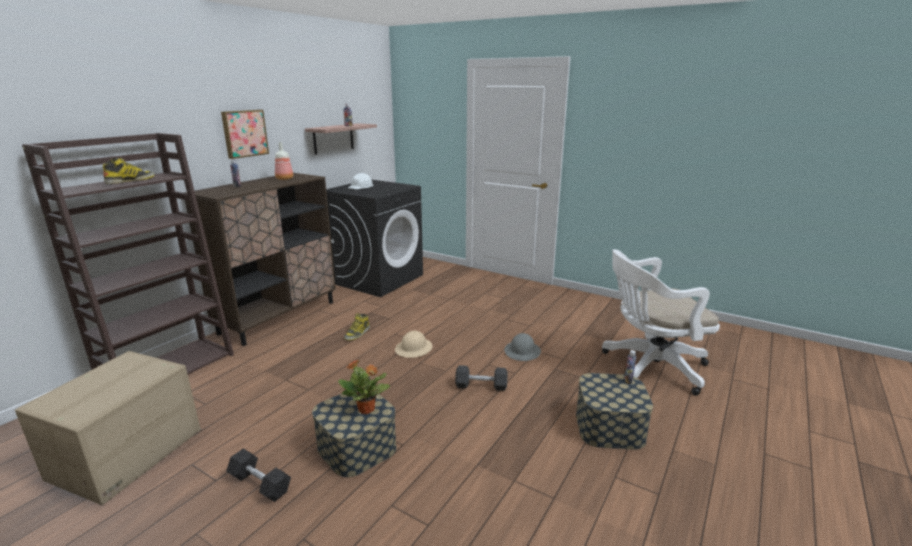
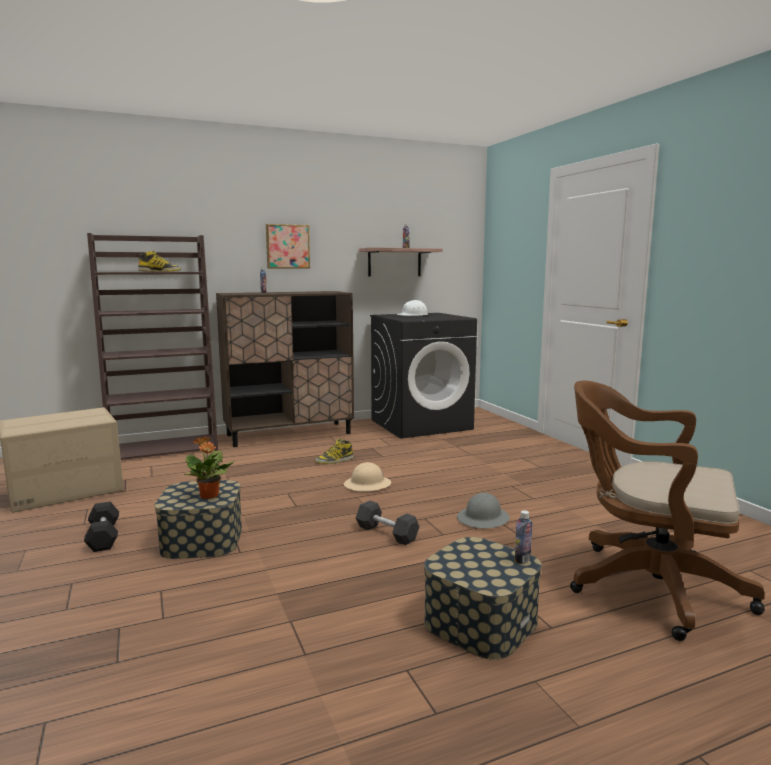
camera: 35 degrees right, 10 degrees down
(284, 179) = (313, 292): bottle -> none
(649, 367) = (646, 586): white office chair -> brown office chair

